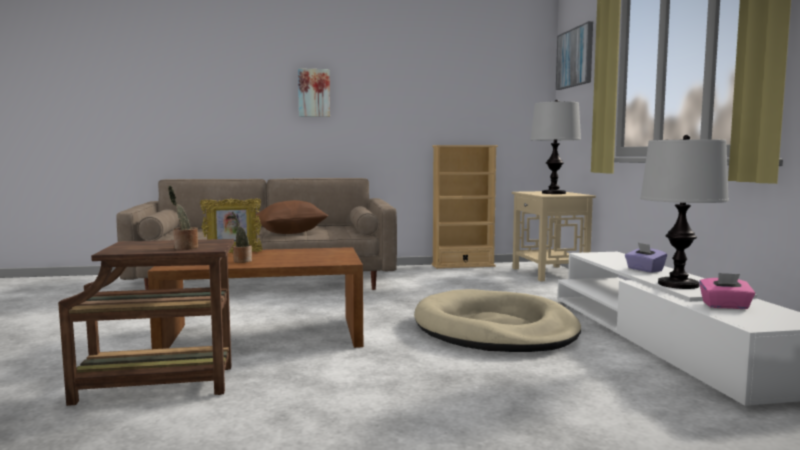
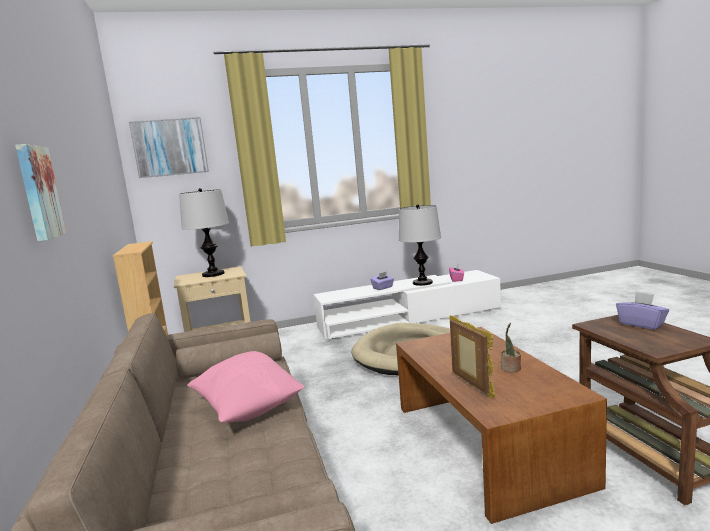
camera: 95 degrees left, 5 degrees up
(184, 248) = (641, 324): potted plant -> purple tissue box
(290, 233) = (248, 408): brown pillow -> pink pillow

